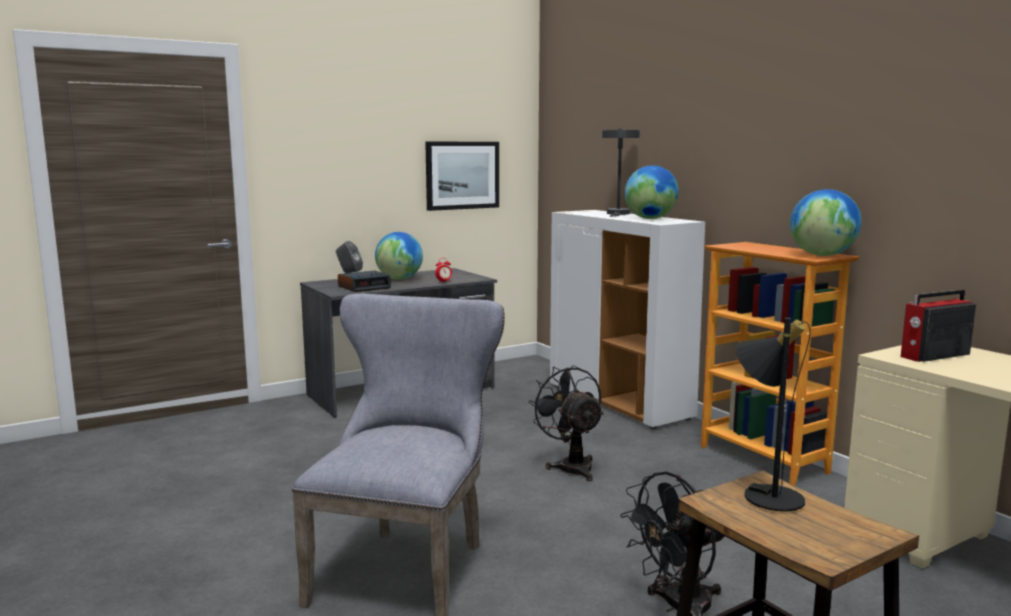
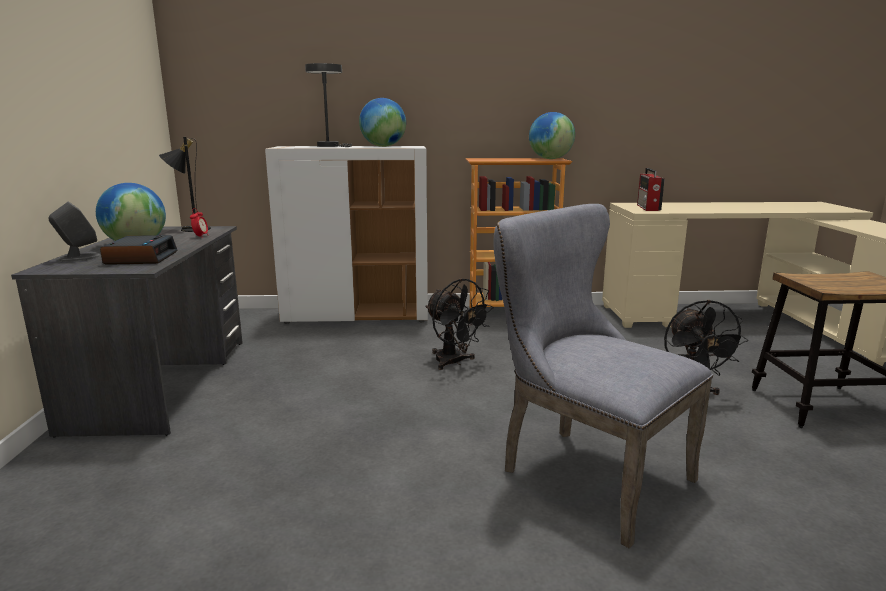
camera: 60 degrees left, 5 degrees up
(462, 175) = (122, 111): picture -> none
(571, 466) = (454, 362): black fan -> black fan turned 135 degrees counterclockwise
(766, 493) = (811, 278): black table lamp -> black table lamp (190, 229)

